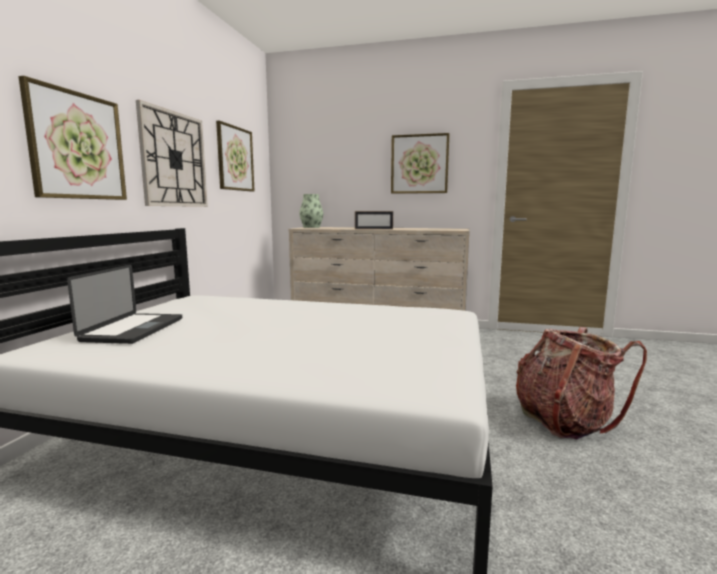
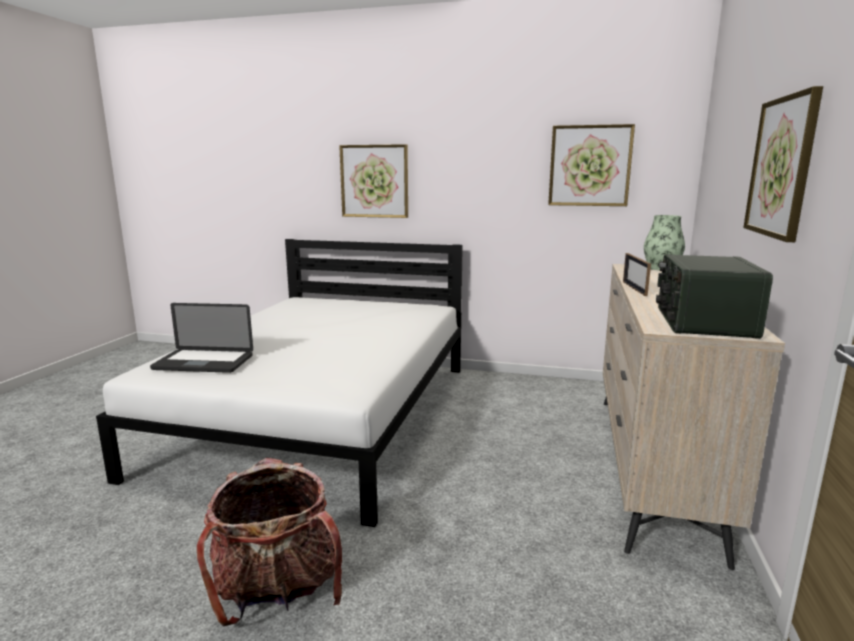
camera: 90 degrees right, 5 degrees up
(134, 329) = (330, 307): laptop -> laptop (203, 362)
(174, 159) = (473, 179): wall clock -> none
(444, 229) = (702, 322): none -> radio

